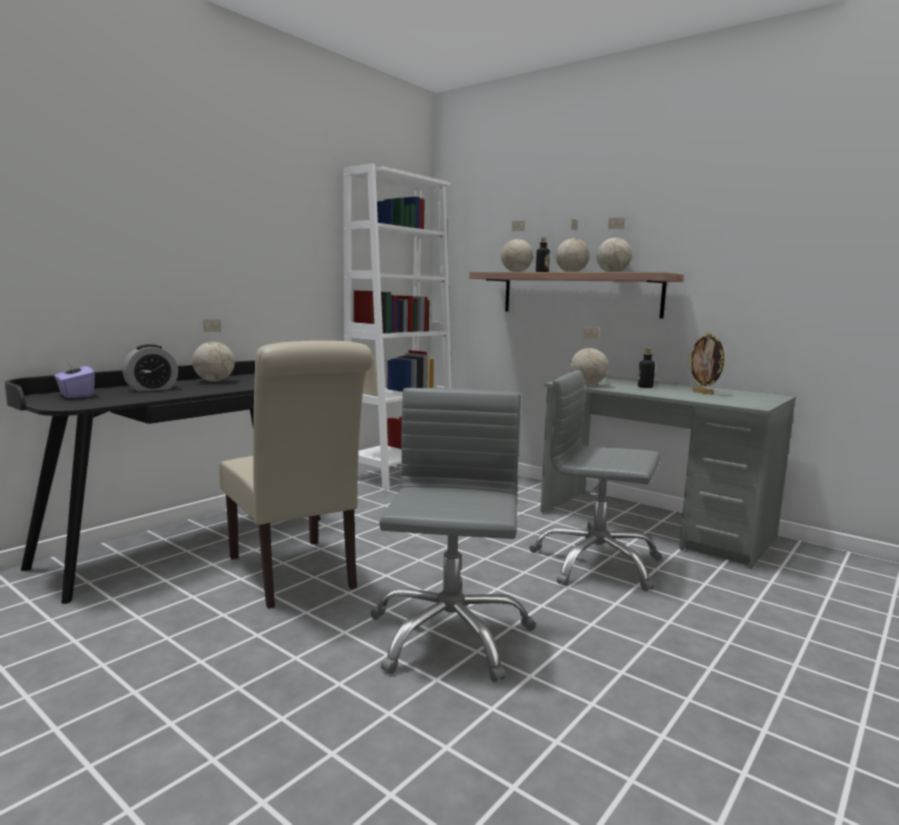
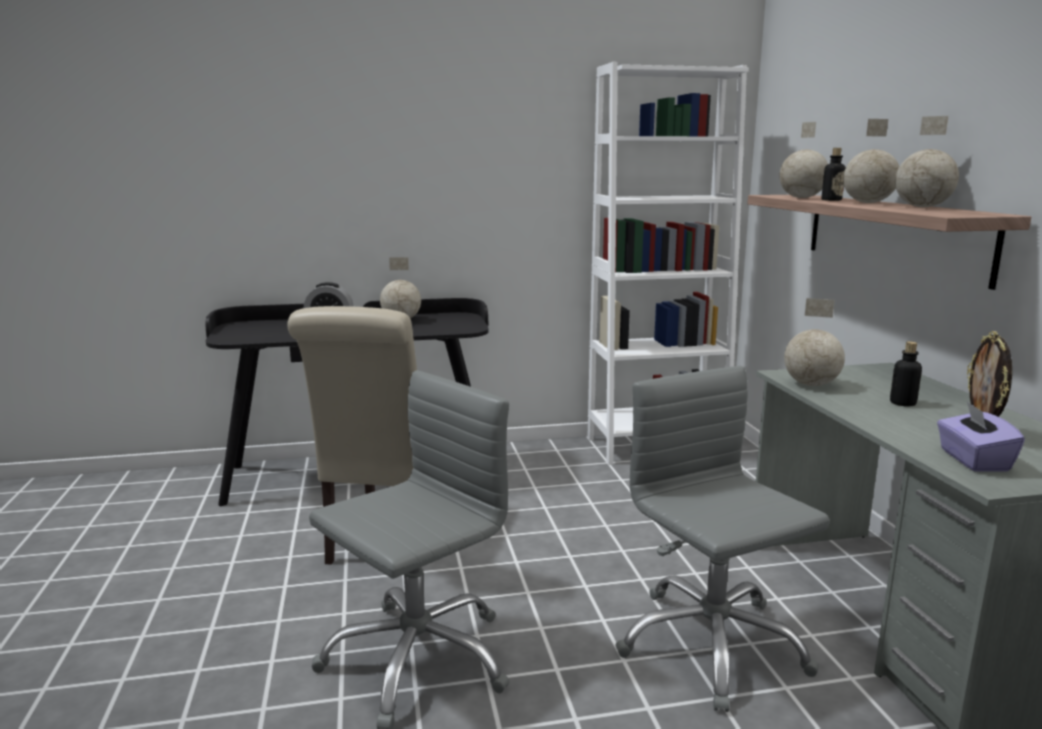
camera: 40 degrees right, 5 degrees up
(75, 395) = (263, 326): purple tissue box -> purple tissue box (973, 460)

